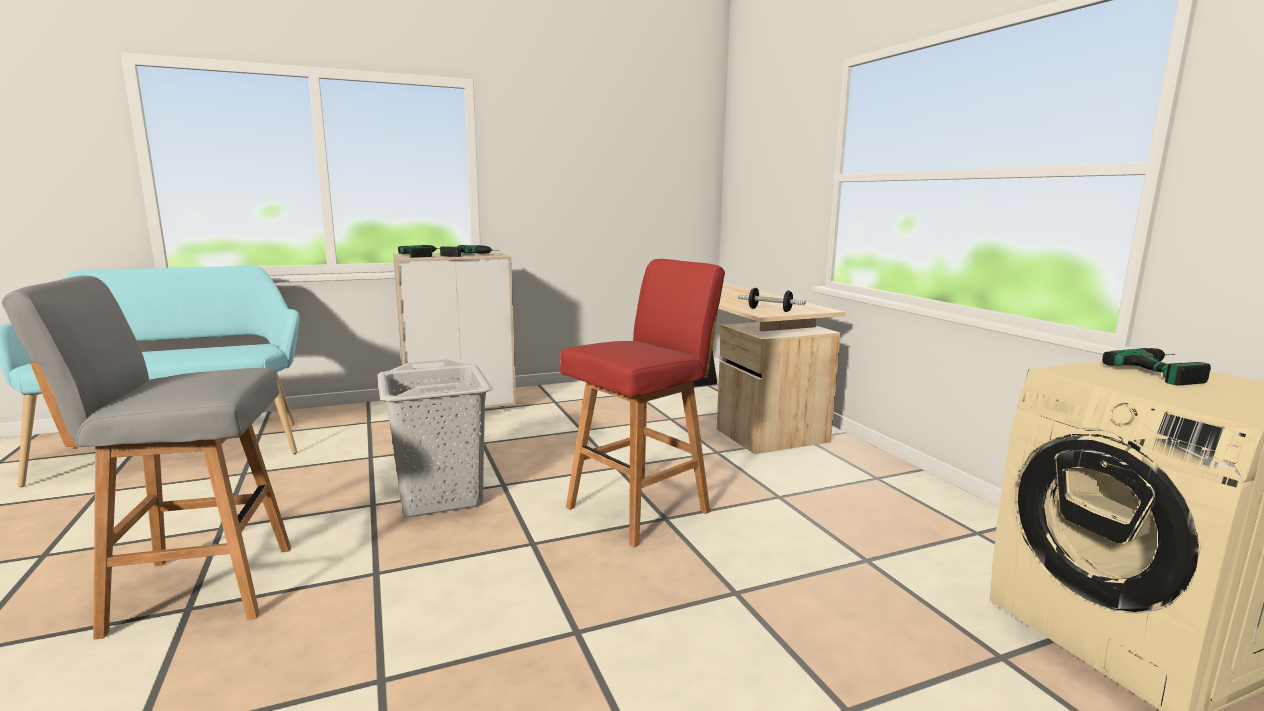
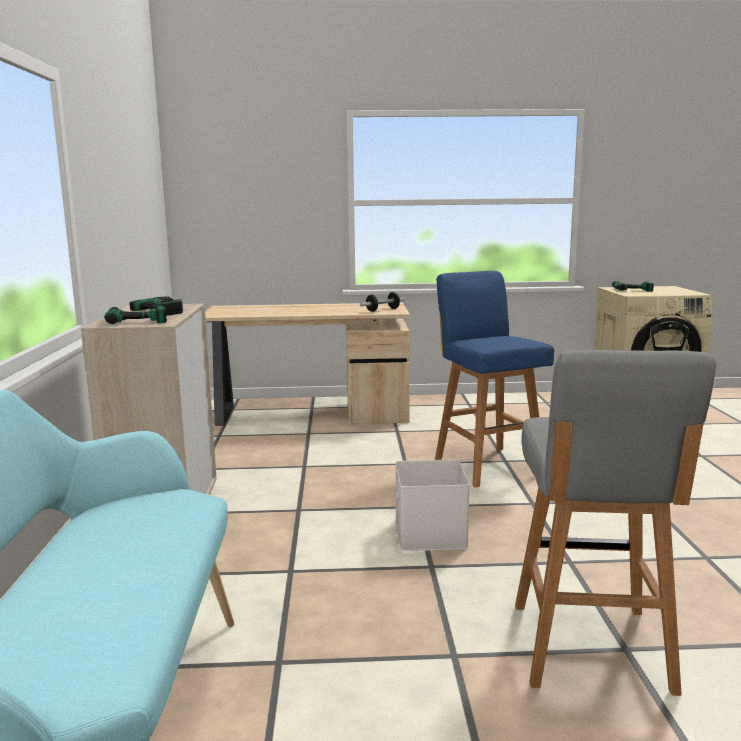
camera: 70 degrees left, 0 degrees up
(441, 496) = (428, 533): grey laundry basket -> white storage box
(641, 509) = (487, 465): red stool -> blue stool

